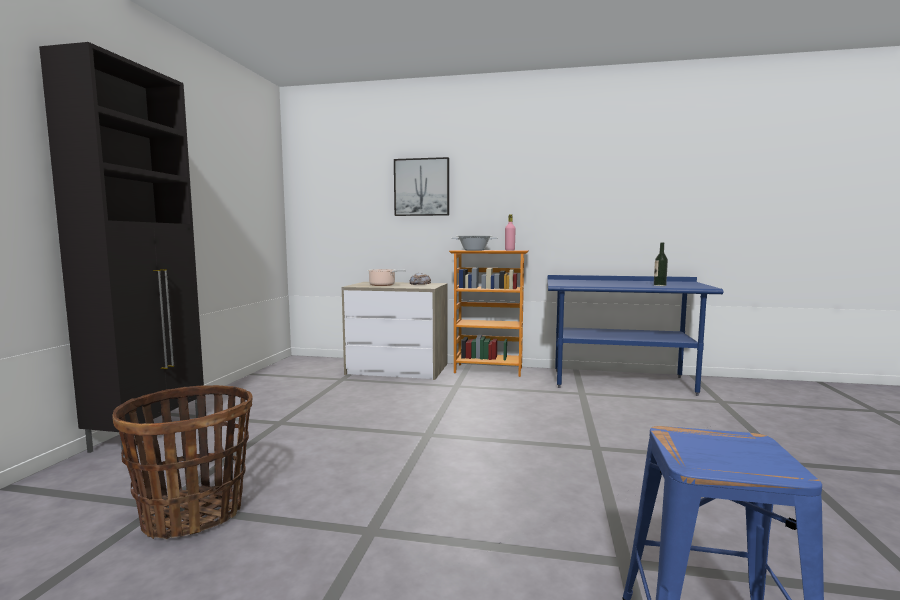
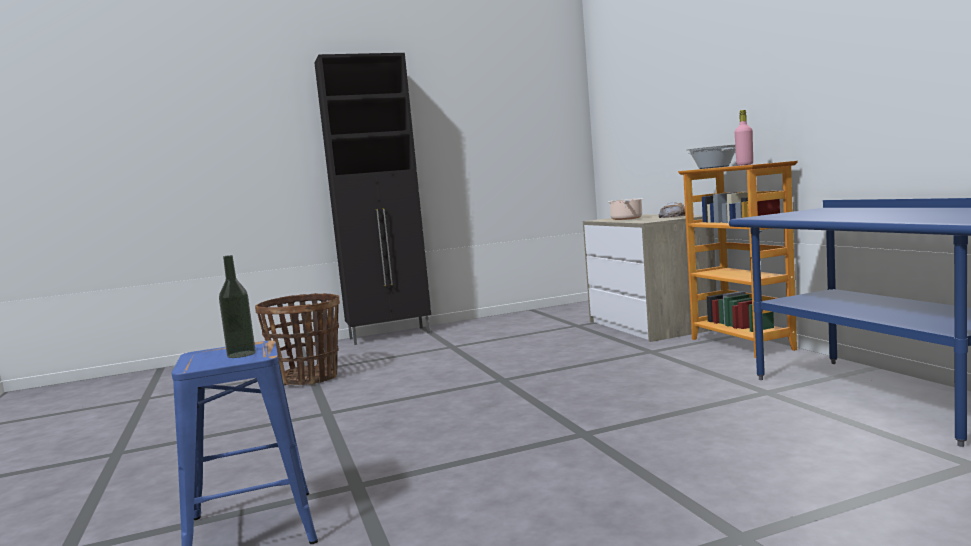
camera: 60 degrees right, 0 degrees up
(422, 187) = (686, 85): picture -> none
(659, 285) = (908, 217): bottle -> bottle (241, 354)

